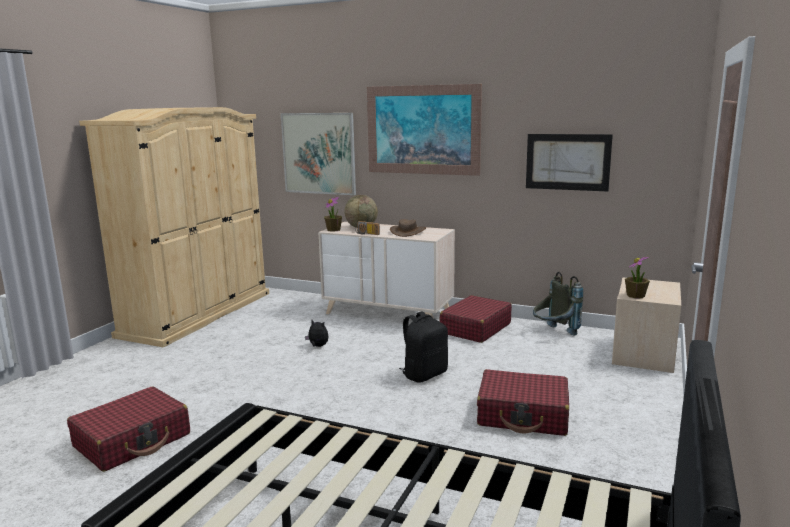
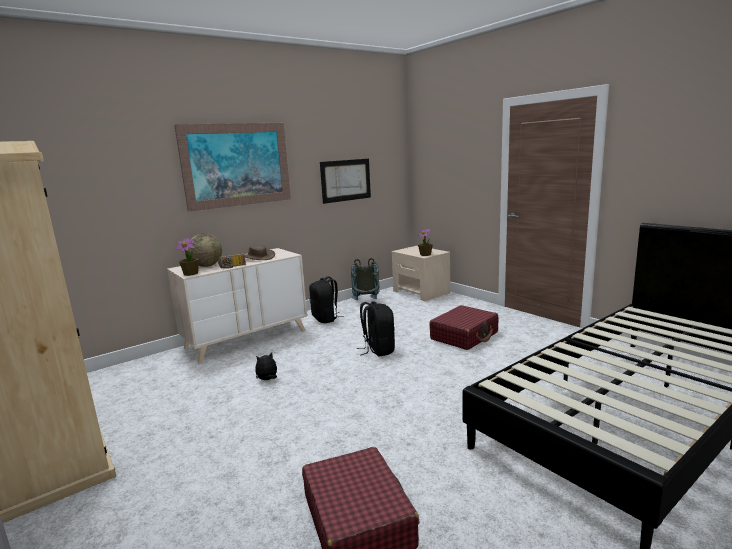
camera: 60 degrees left, 0 degrees up
(319, 153) = (120, 200): picture -> none
(475, 328) = (326, 319): red suitcase -> black backpack

